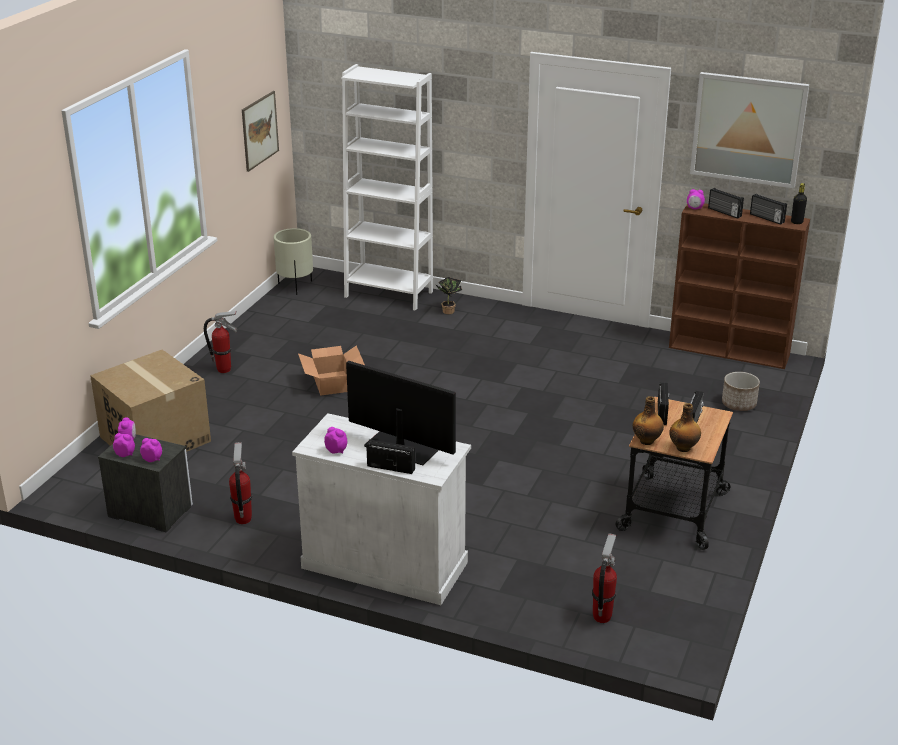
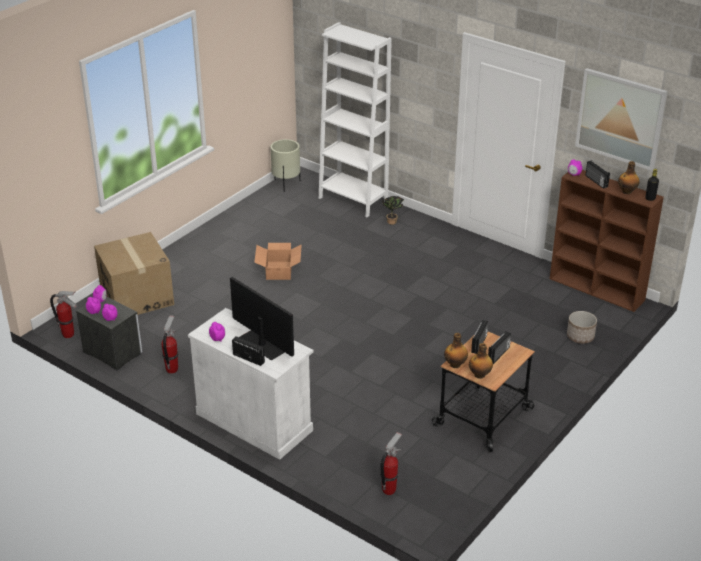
camera: 15 degrees right, 5 degrees up
(224, 370) = (206, 248): fire extinguisher -> fire extinguisher (69, 335)
(260, 130) = (262, 65): picture -> none
(766, 218) = (627, 191): radio -> bottle

